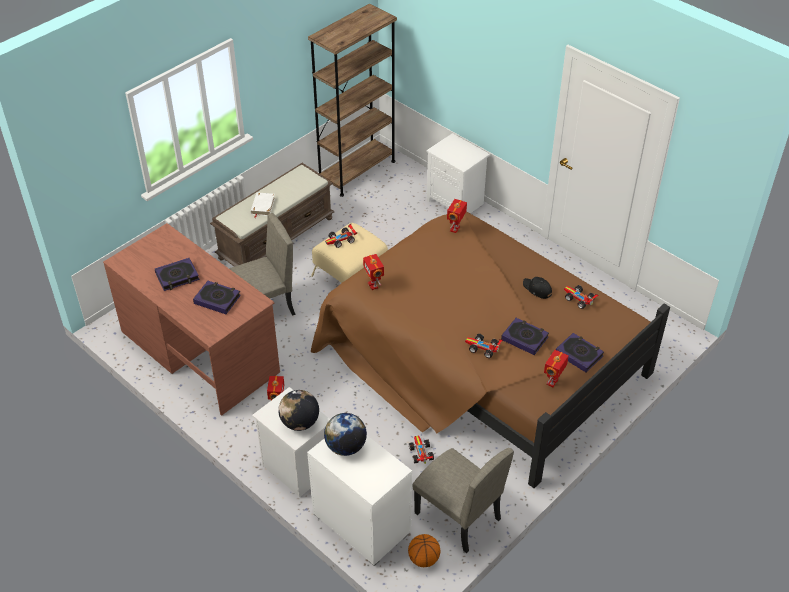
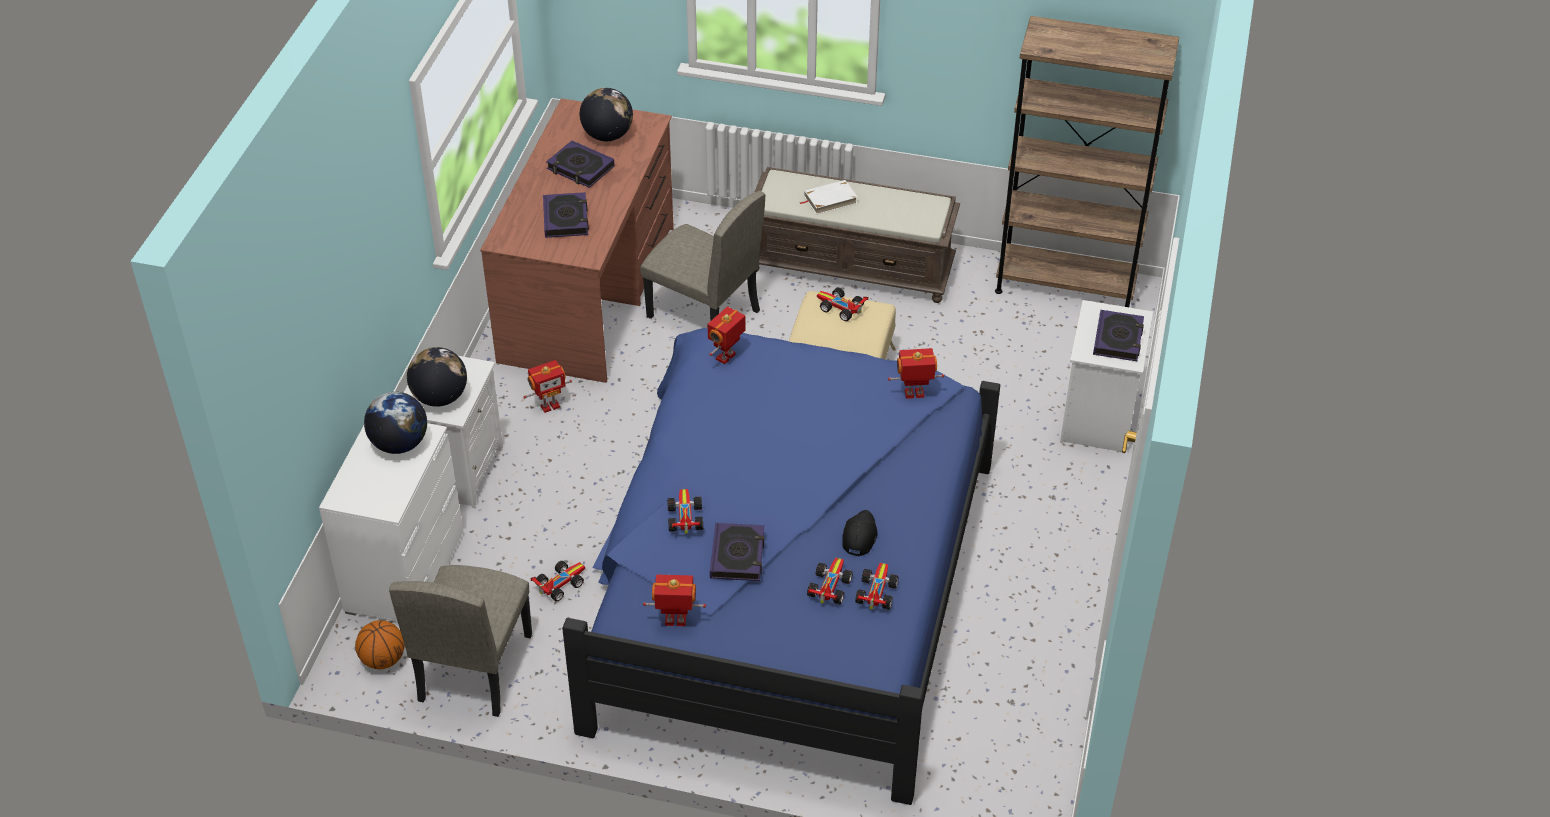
camera: 60 degrees right, 0 degrees up
(158, 254) = (607, 135): none -> globe
(481, 359) = (782, 580): brown bed -> blue bed
(564, 314) = (828, 586): none -> toy car
(579, 354) = (754, 633): book -> book (1118, 339)

